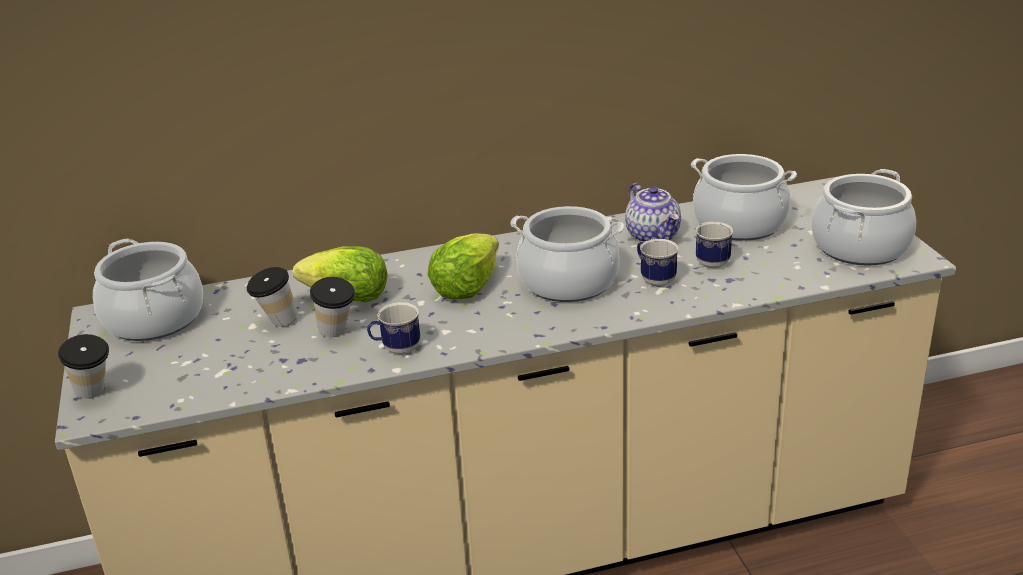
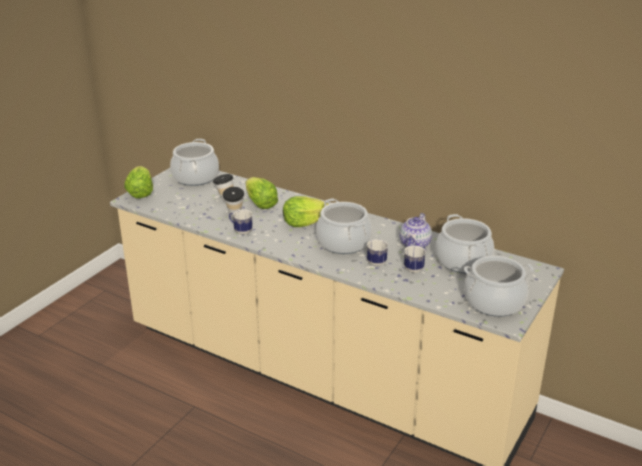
camera: 45 degrees right, 0 degrees up
(95, 394) = (140, 193): cup -> lettuce

